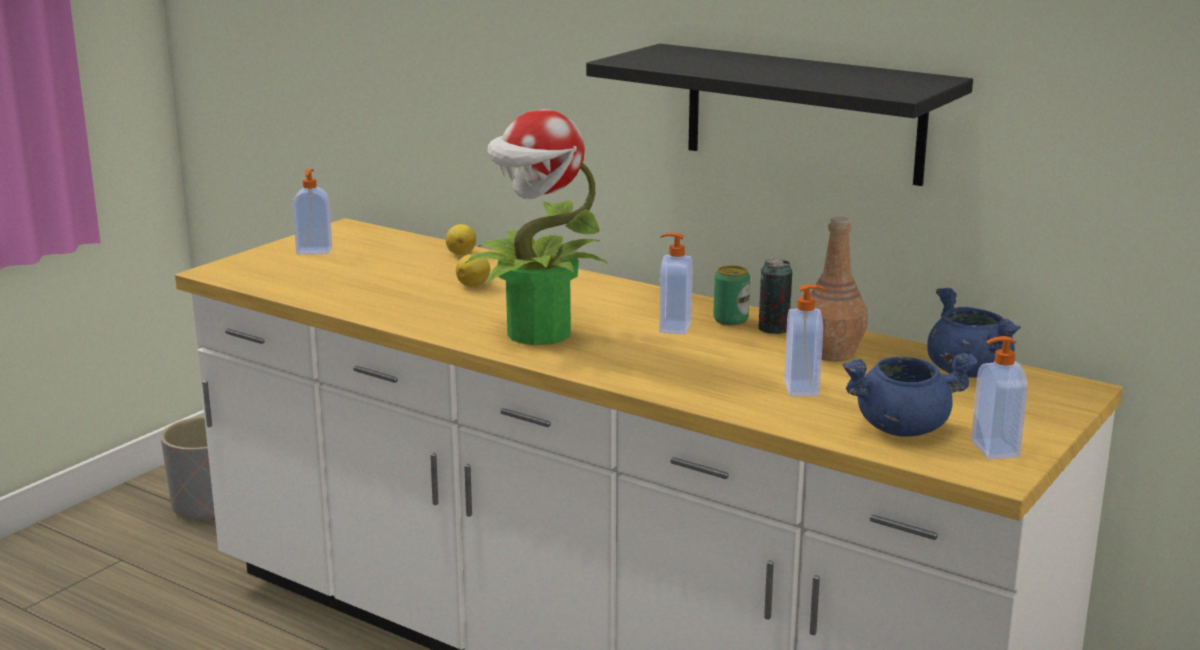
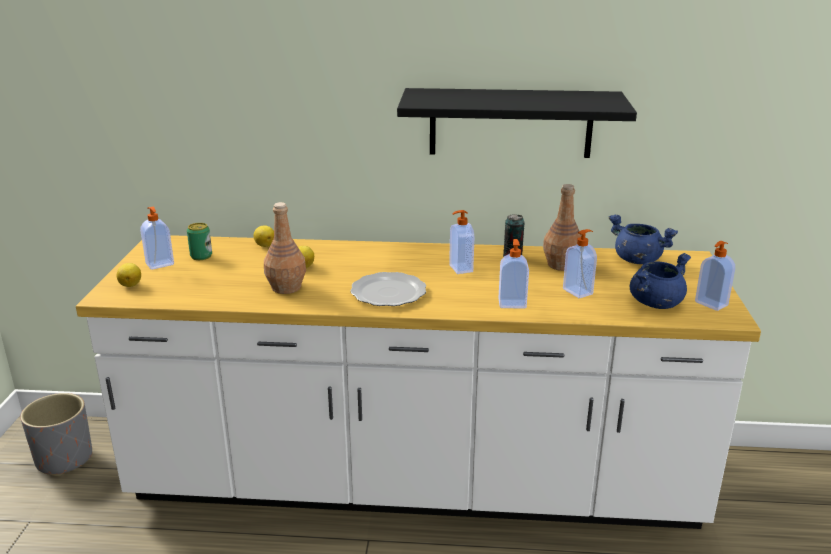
camera: 30 degrees left, 5 degrees up
(255, 265) = (131, 285): none -> lemon
(420, 303) = (287, 287): none -> brown bottle
(537, 334) = (389, 292): potted plant -> plate
(681, 381) = (512, 303): none -> soap dispenser
(730, 320) = (482, 256): can -> can (201, 256)

